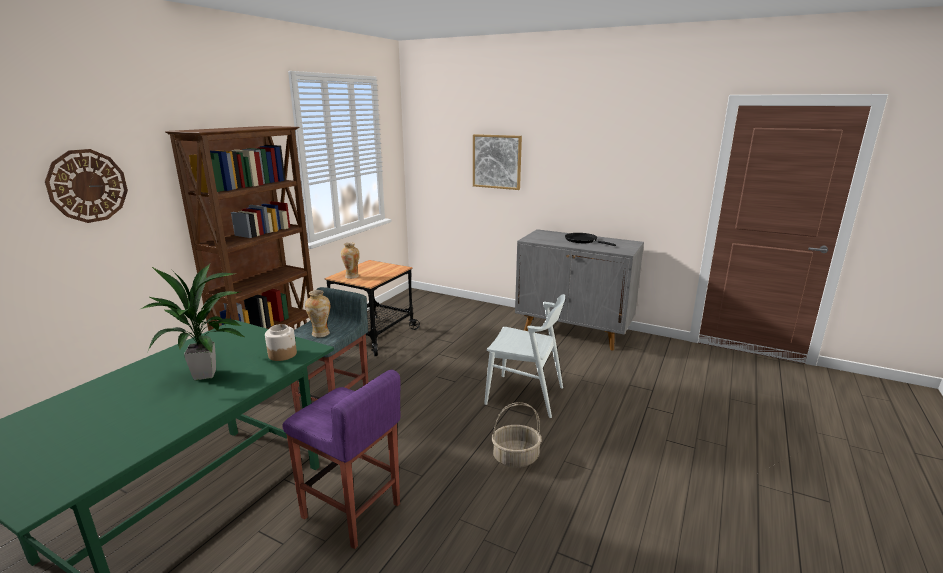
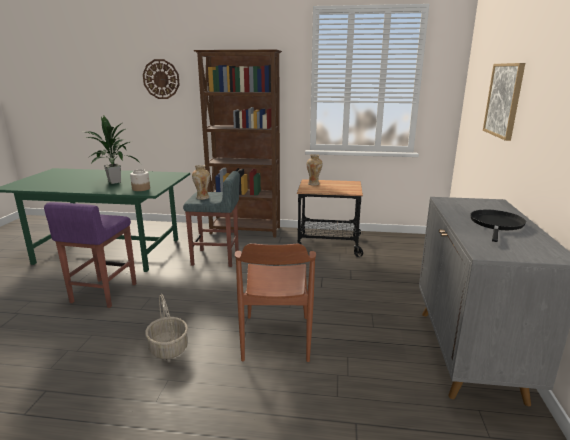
camera: 70 degrees right, 0 degrees up
(525, 395) = (276, 337): white chair -> brown chair

